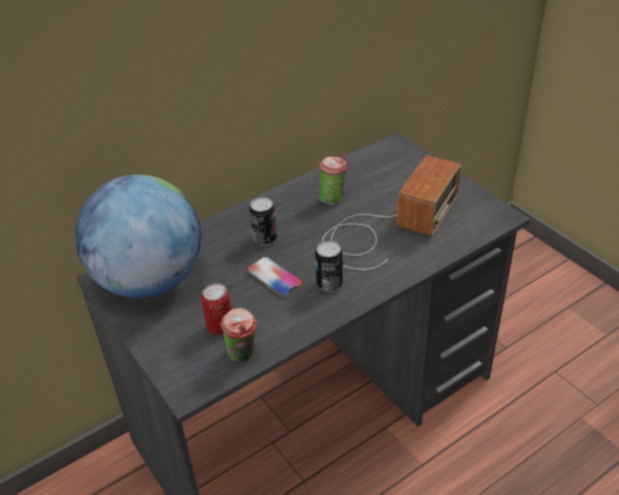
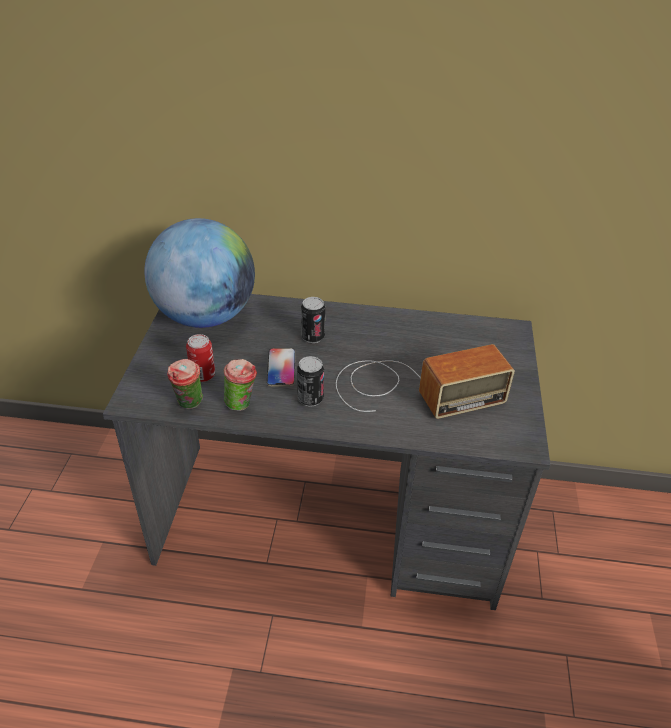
camera: 40 degrees right, 0 degrees up
(333, 198) = (403, 340): cup -> cup (242, 404)

